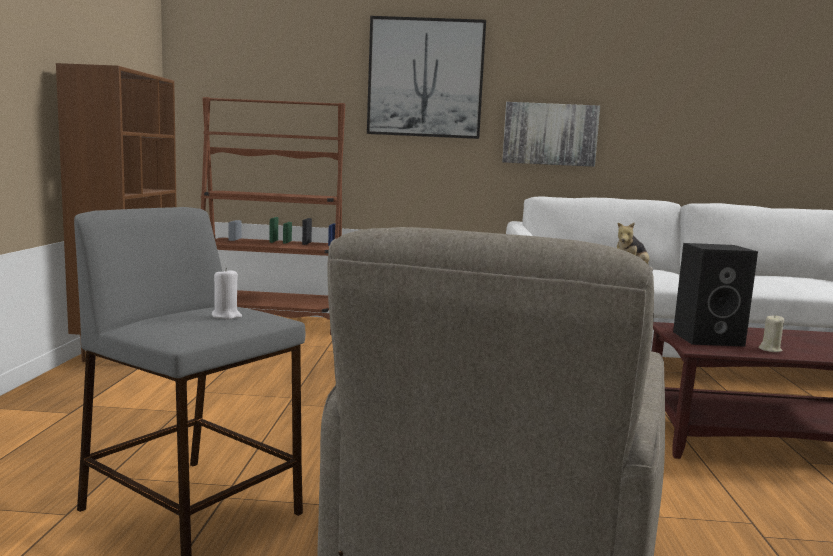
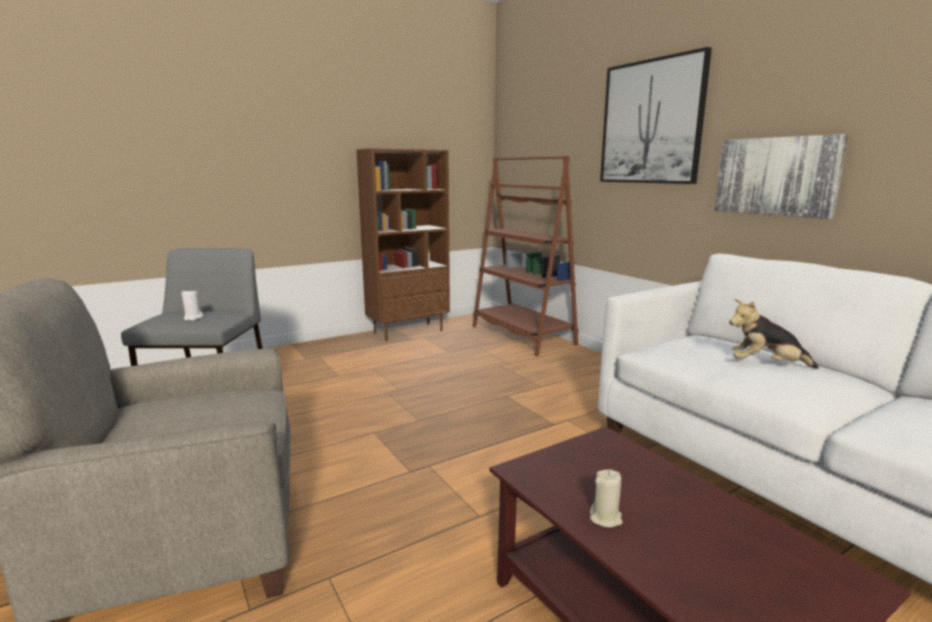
camera: 55 degrees right, 5 degrees up
(709, 338) = (587, 470): black speaker -> none

